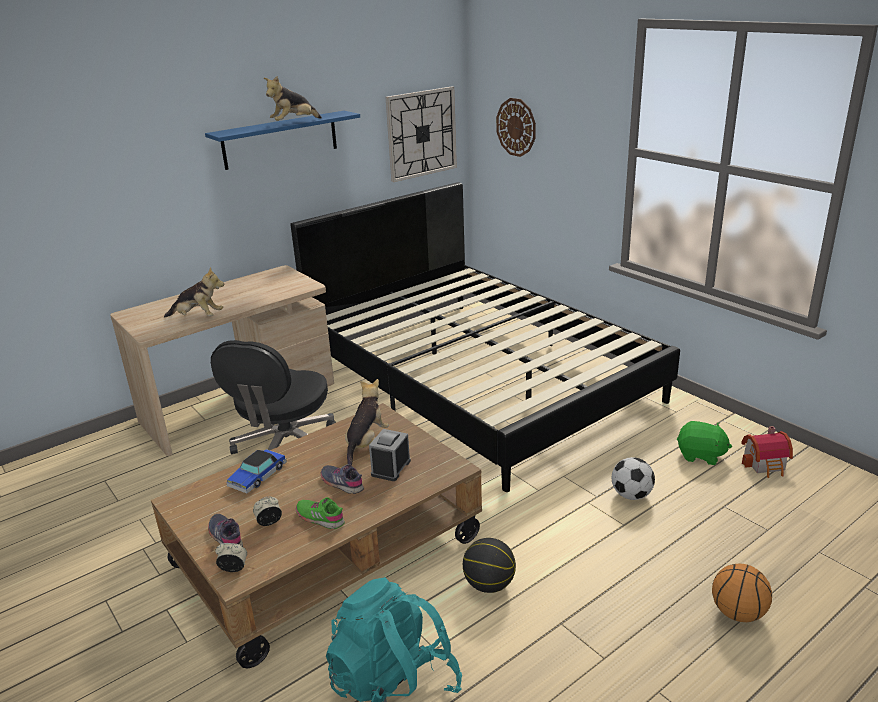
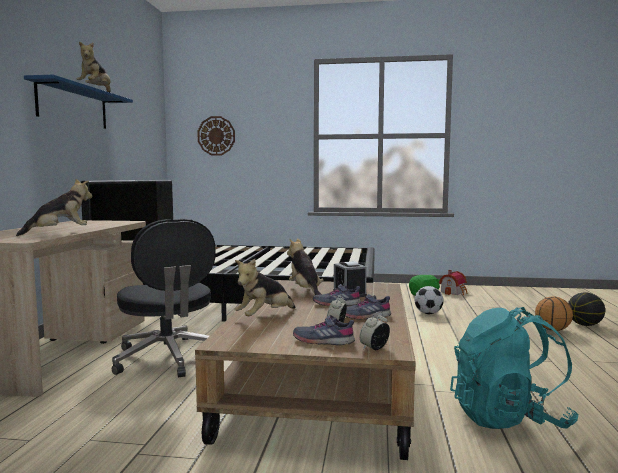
camera: 45 degrees left, 20 degrees down
(258, 476) = (265, 317): toy car -> plush toy
(320, 518) = (365, 316): green shoe -> grey shoe
(421, 133) = (147, 137): wall clock -> none
(489, 585) = (446, 361): basketball -> basketball (585, 325)

